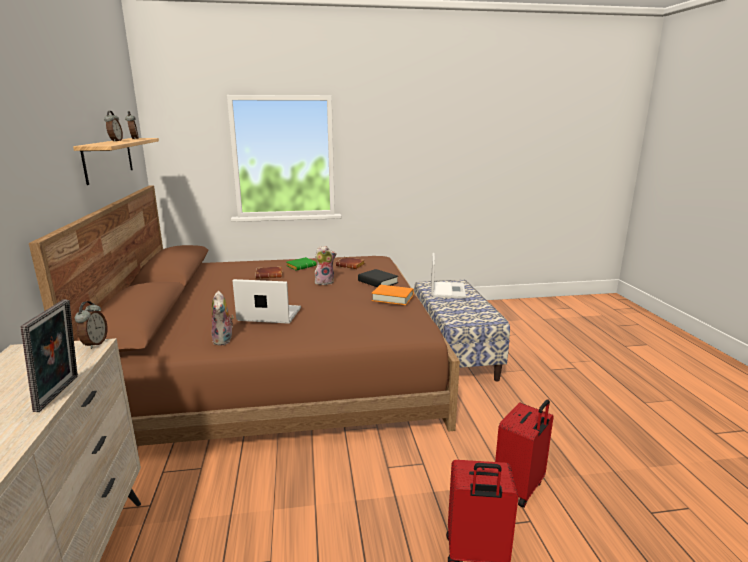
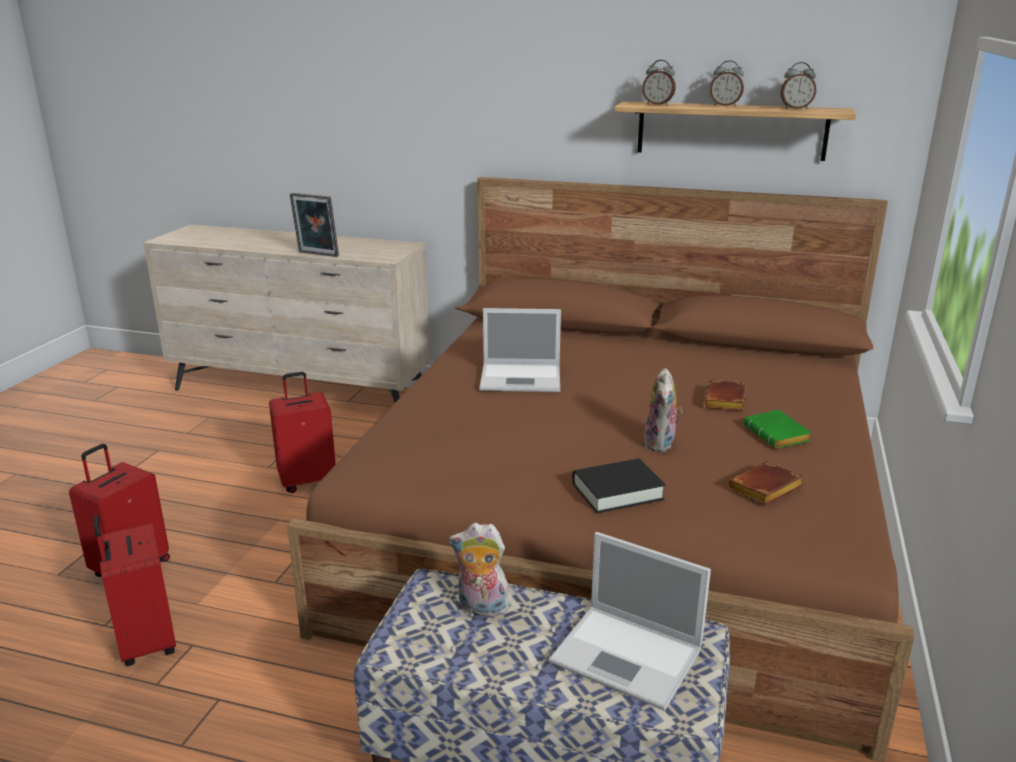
camera: 115 degrees right, 5 degrees up
(94, 344) = (391, 259): alarm clock -> alarm clock (658, 104)
(224, 340) = (469, 353): plush toy -> plush toy (481, 608)
(268, 314) = (522, 378): laptop -> laptop turned 60 degrees clockwise
(286, 514) = (308, 481): none -> red suitcase
(392, 298) = (499, 476): orange book -> none

